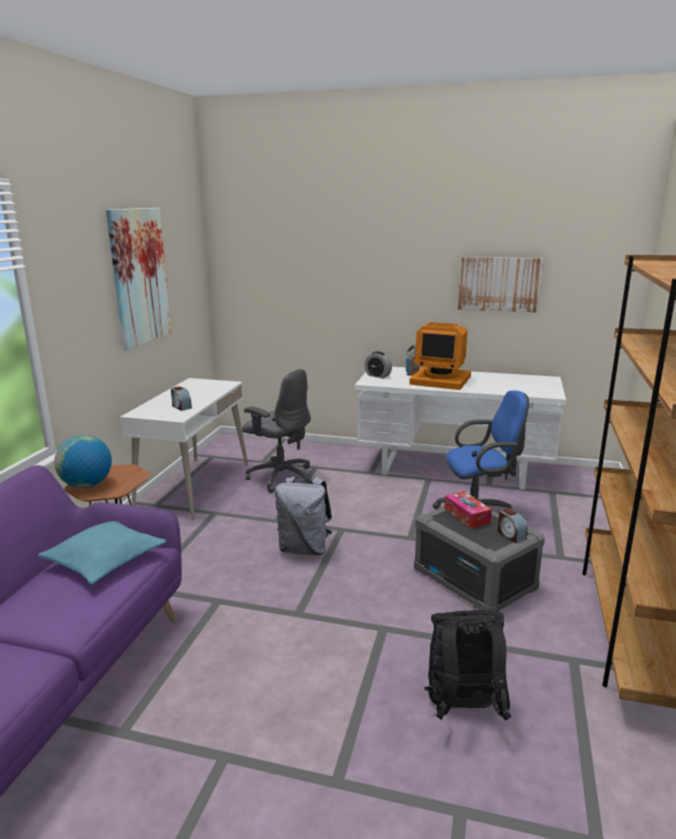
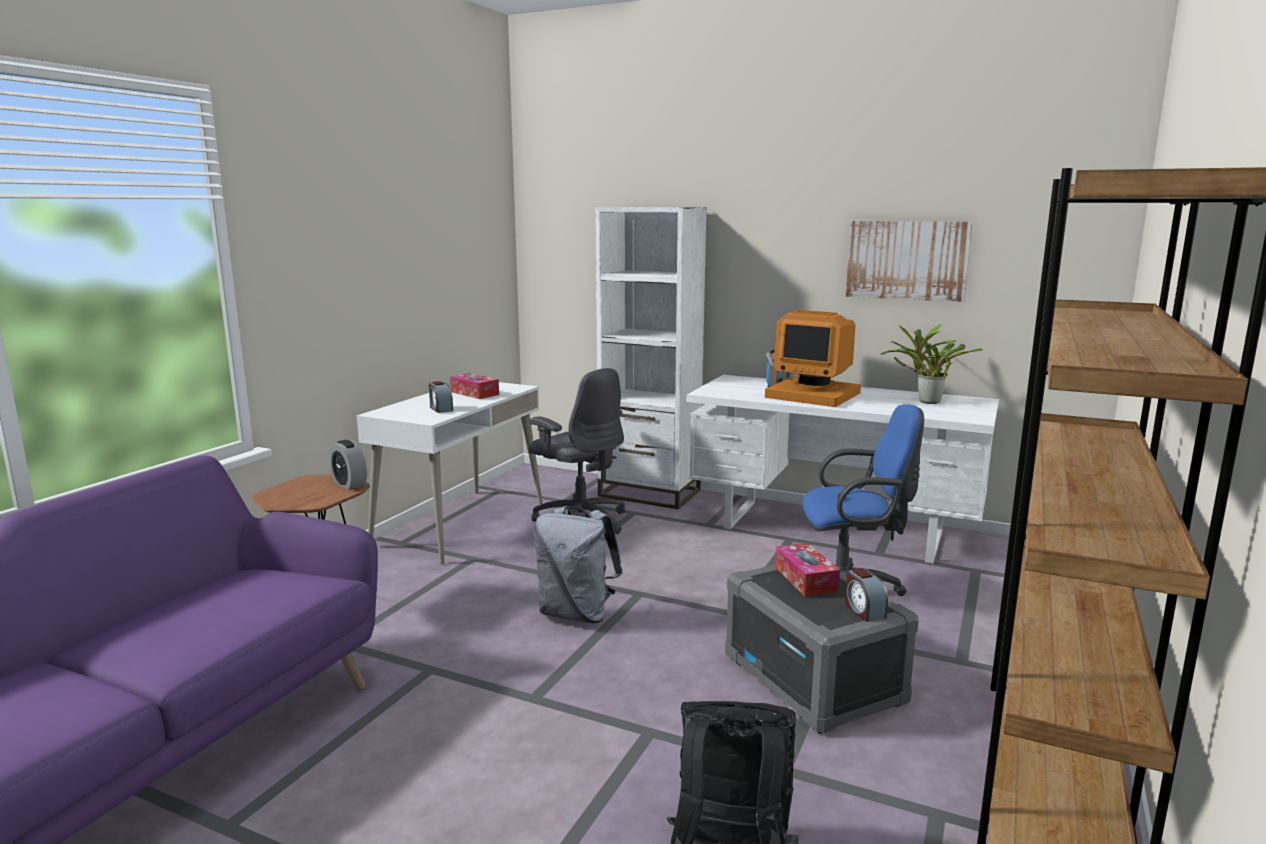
camera: 10 degrees right, 5 degrees down
(87, 485) = (281, 494): globe -> none
(105, 560) = (263, 586): turquoise pillow -> none
(139, 277) = (403, 236): picture -> none
(198, 391) = (474, 393): none -> tissue box
(321, 451) = (649, 493): none -> white bookcase
(378, 376) = (725, 386): alarm clock -> alarm clock (349, 484)
(515, 382) = (925, 401): none -> potted plant

